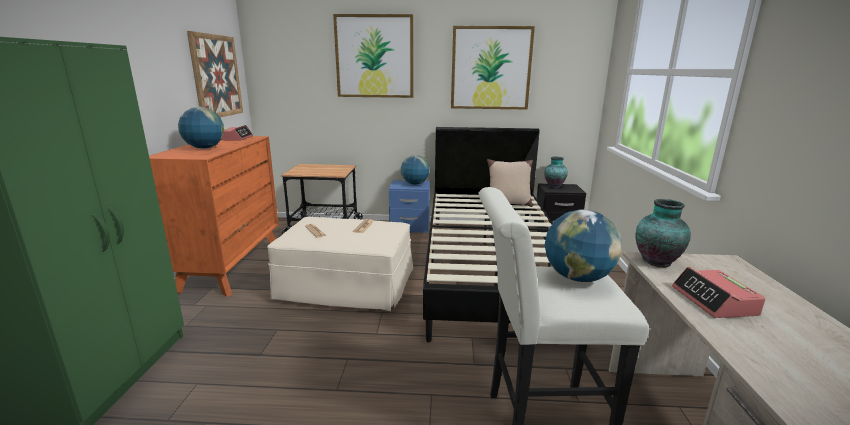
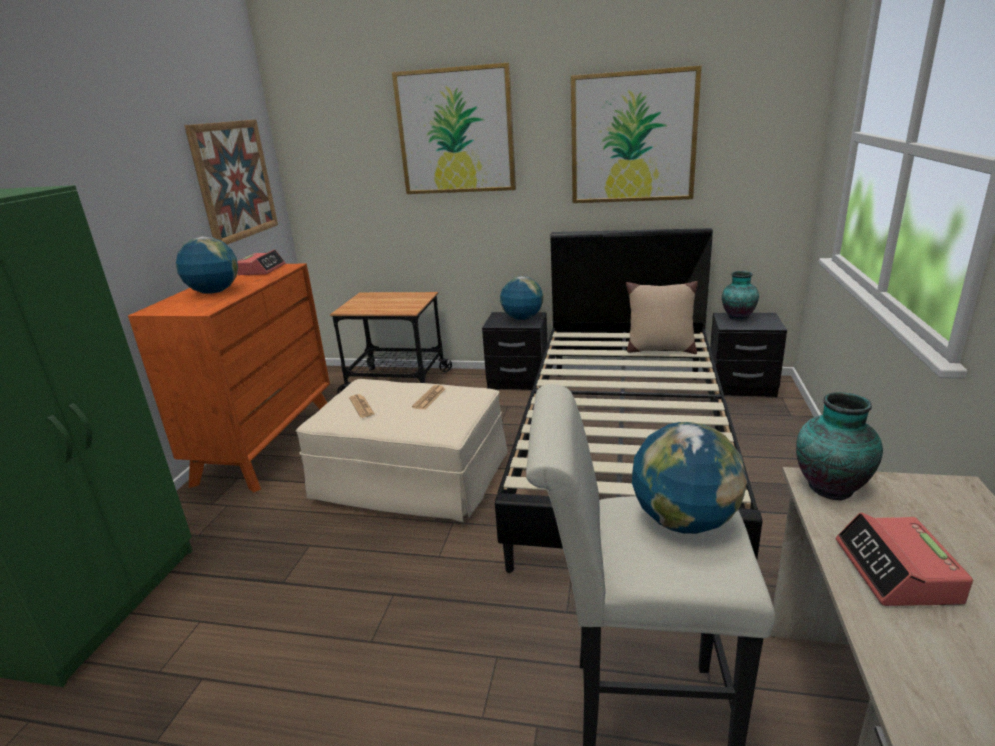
camera: 10 degrees right, 5 degrees up
(410, 227) = (518, 381): blue nightstand -> black nightstand

